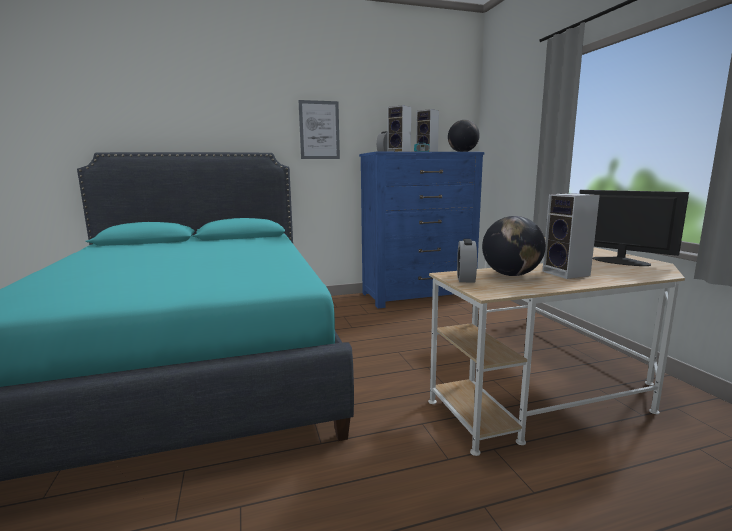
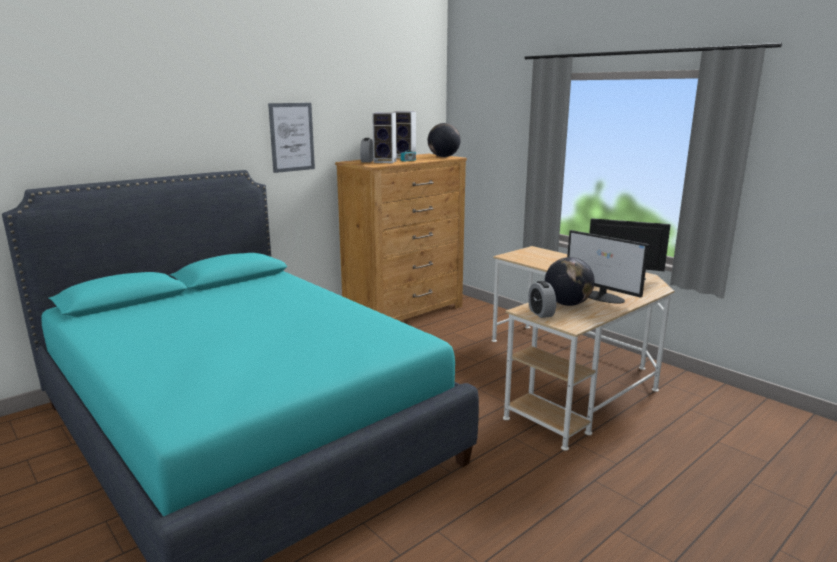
camera: 25 degrees left, 5 degrees up
(418, 295) = (404, 312): blue dresser -> brown dresser
(567, 274) = (603, 297): speaker -> monitor

